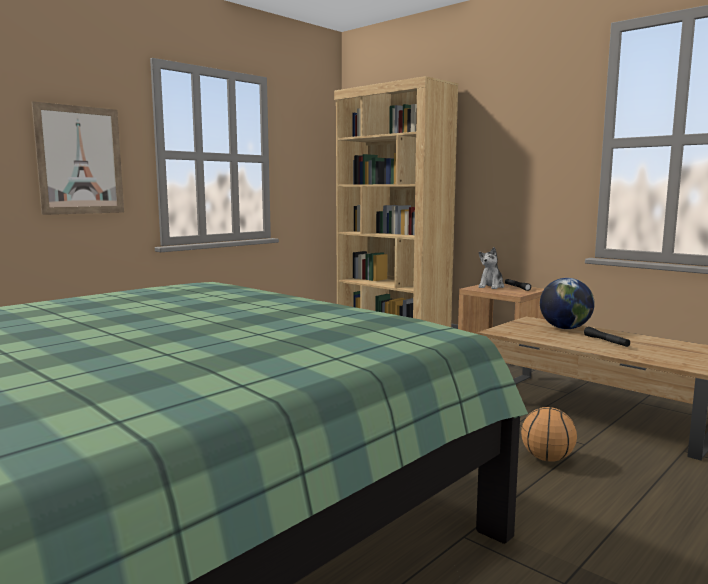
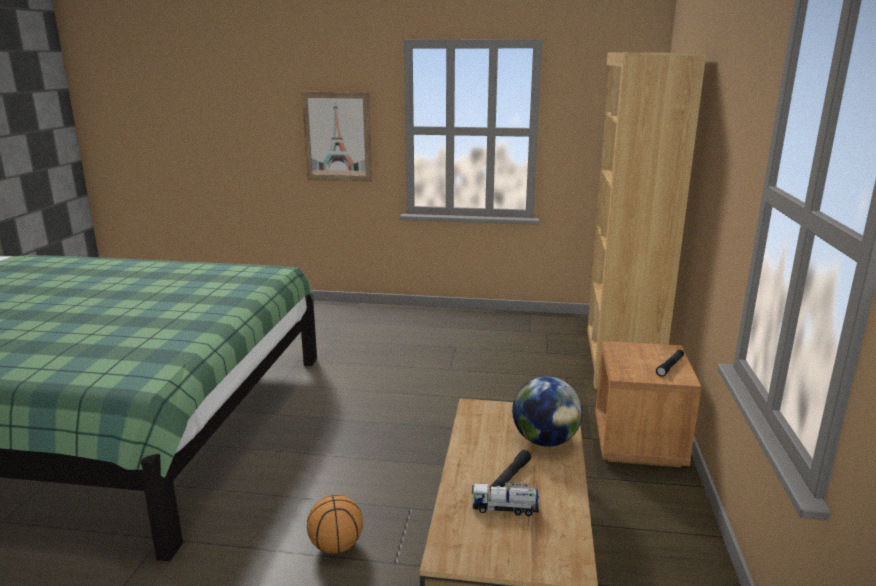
camera: 55 degrees right, 10 degrees up
(491, 286) = (646, 352): plush toy -> none
(645, 348) = (504, 509): none -> toy truck

